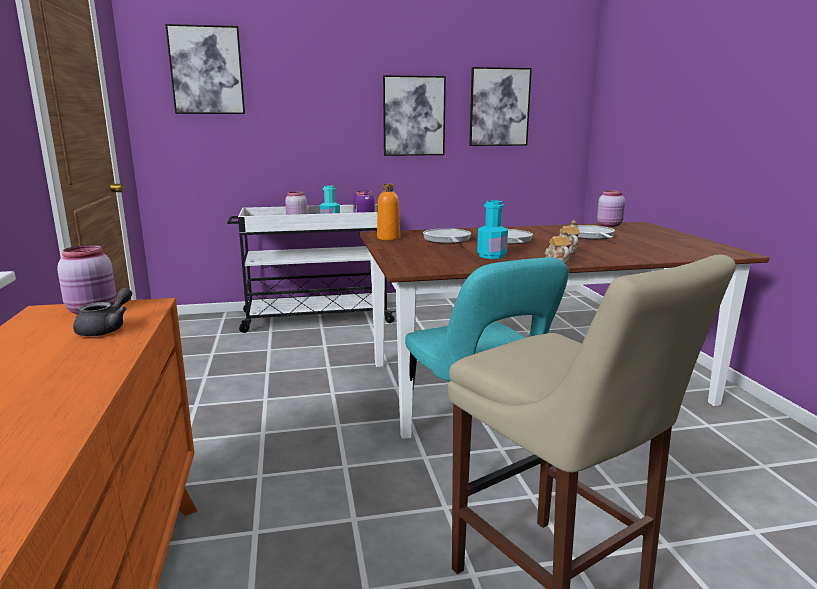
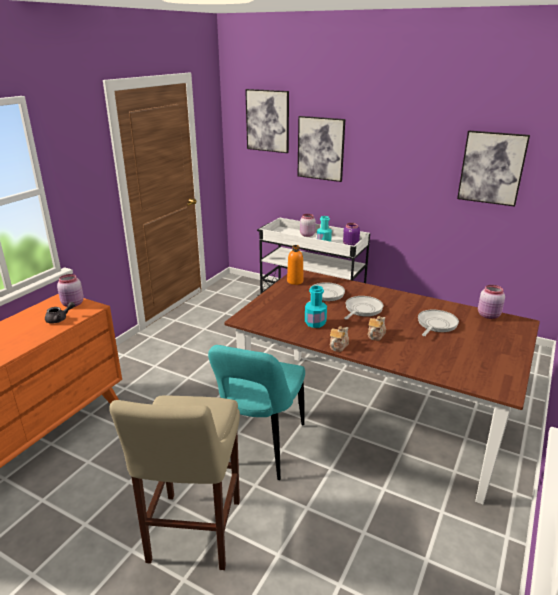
camera: 40 degrees right, 10 degrees up
(414, 116) = (410, 167): picture -> picture (321, 148)

